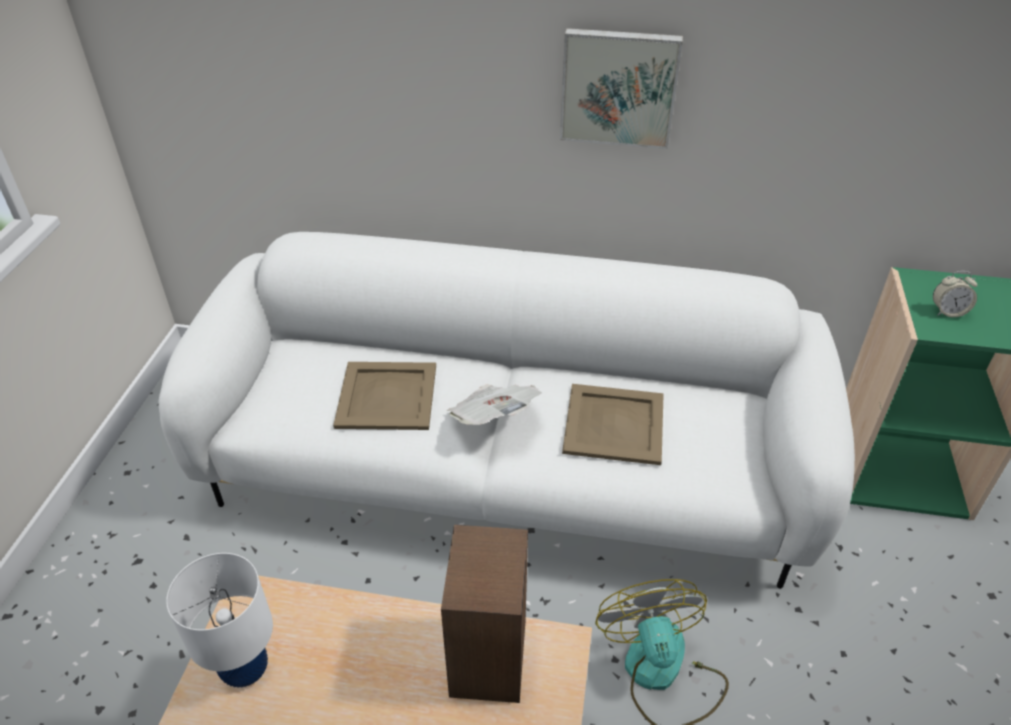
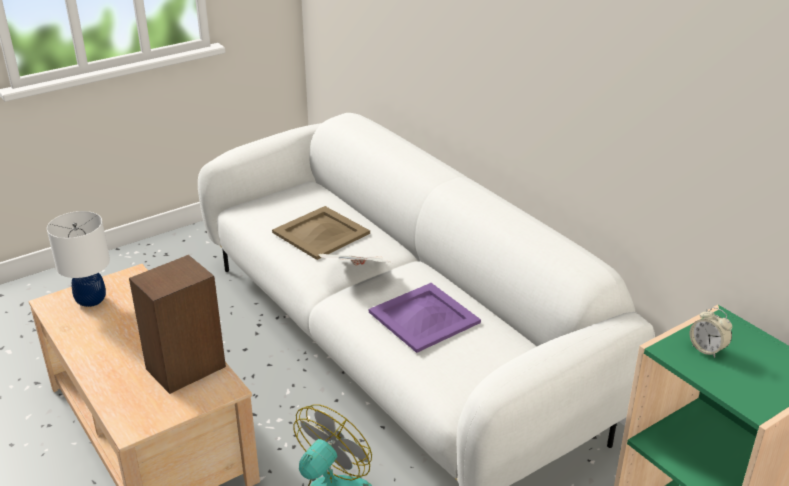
camera: 45 degrees right, 10 degrees down
(615, 425) = (424, 318): beige tray -> purple tray
(619, 87) = (538, 61): picture -> none

